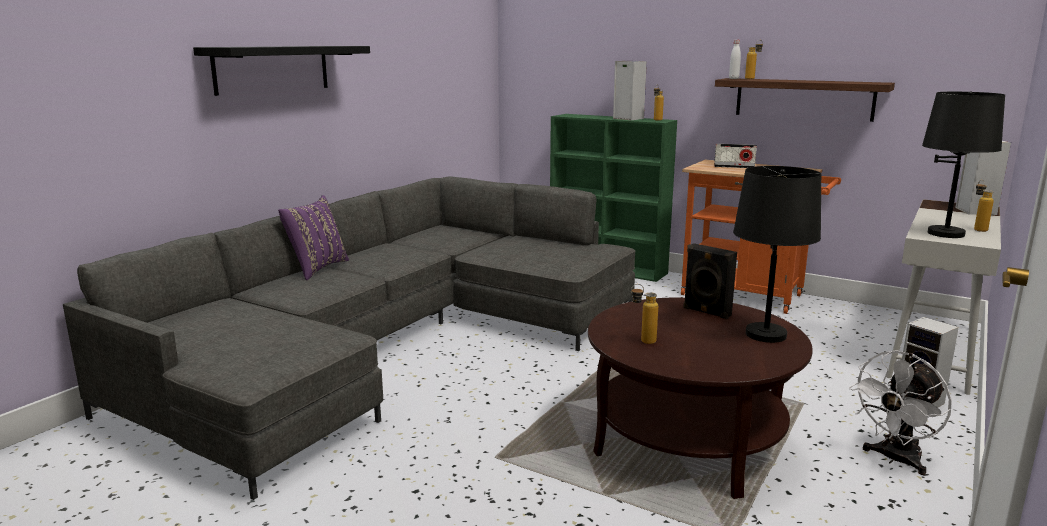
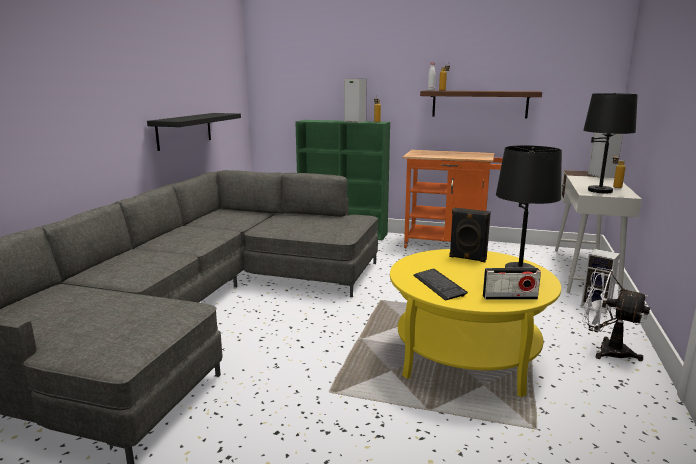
camera: 15 degrees left, 0 degrees up
(272, 69) = (79, 80): black shelf -> black shelf (184, 130)
(316, 268) = (132, 251): purple pillow -> none
(642, 341) = (439, 285): bottle -> keyboard
(688, 441) = (466, 357): brown coffee table -> yellow coffee table
(734, 167) = (436, 153): radio -> radio (509, 297)
(895, 459) = (605, 350): white fan -> white fan turned 90 degrees clockwise

